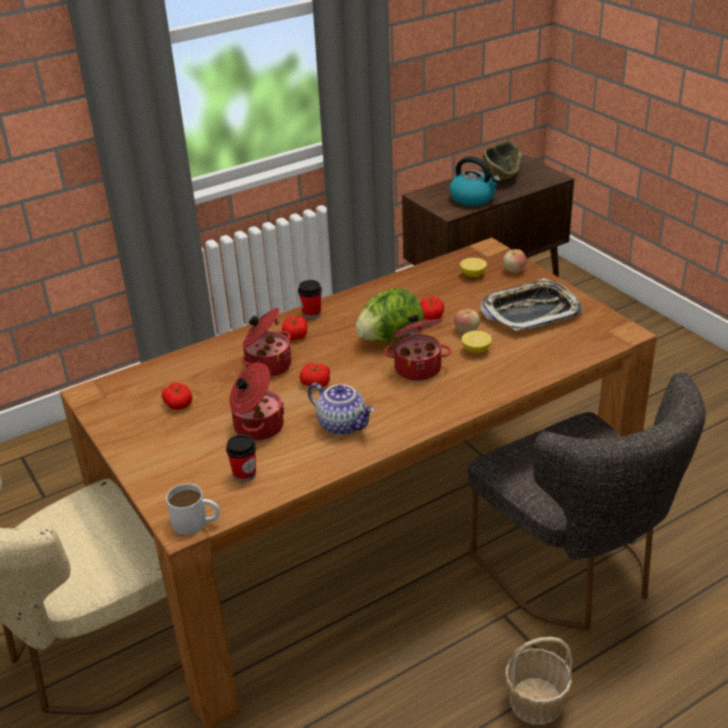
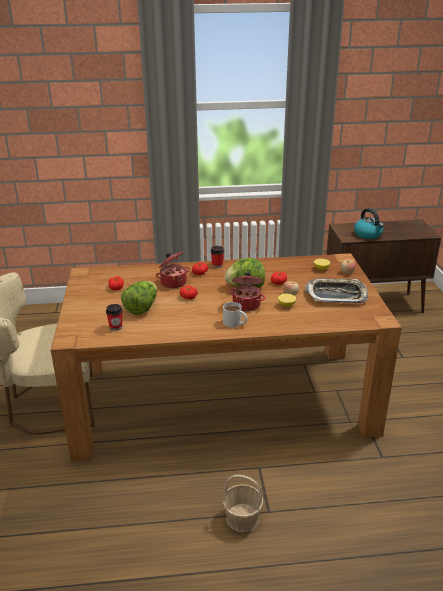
camera: 25 degrees right, 5 degrees down
(196, 522) = (74, 340): white mug -> white mug (235, 323)
(257, 427) = (141, 308): cooking pot -> lettuce
(343, 424) = (183, 319): teapot -> none
(501, 177) = (395, 227): bowl -> none
(575, 574) = (316, 462): grey chair -> none

